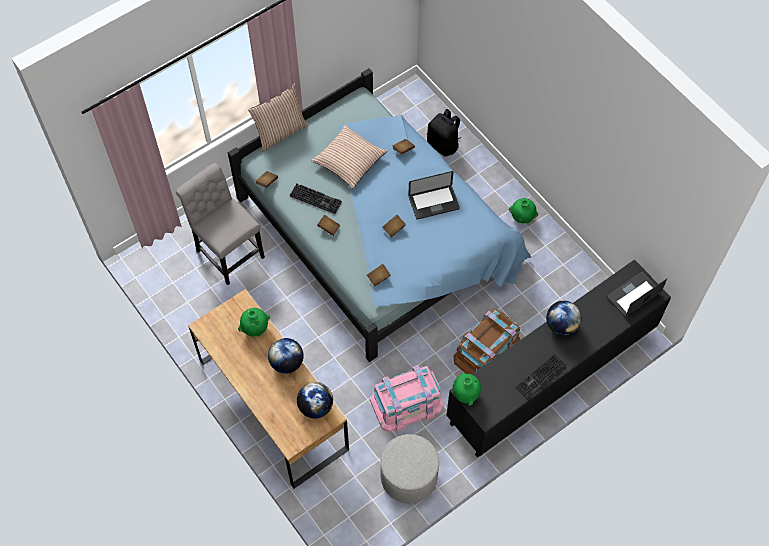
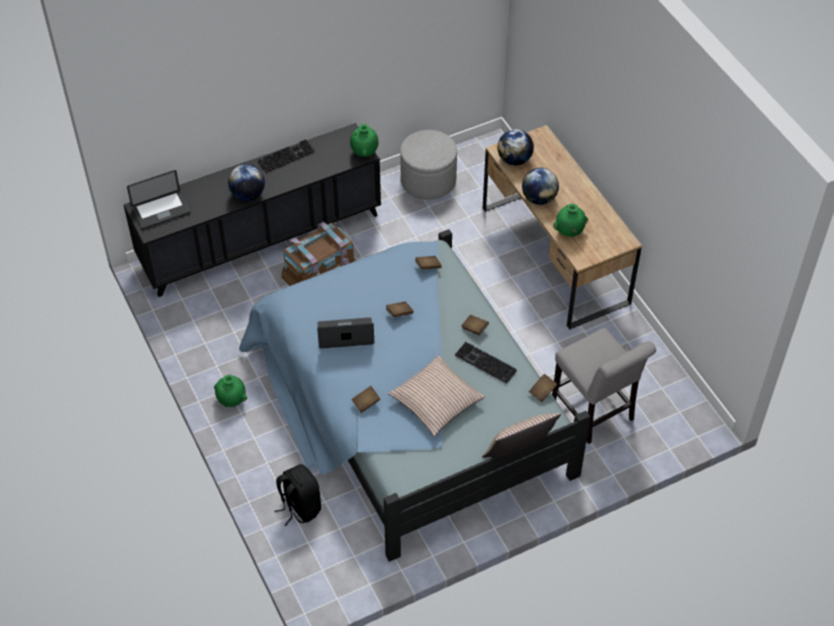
camera: 170 degrees left, 10 degrees down
(406, 404) = (416, 237): pink storage box -> none

